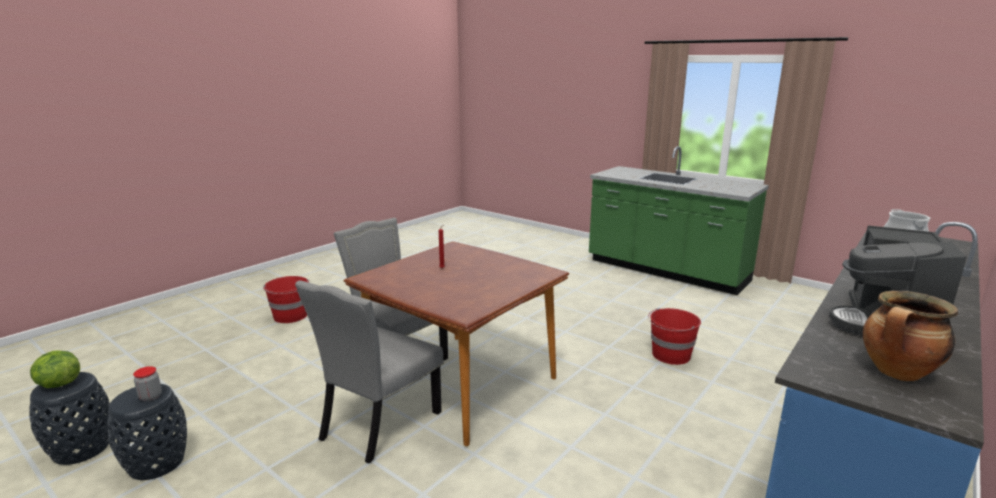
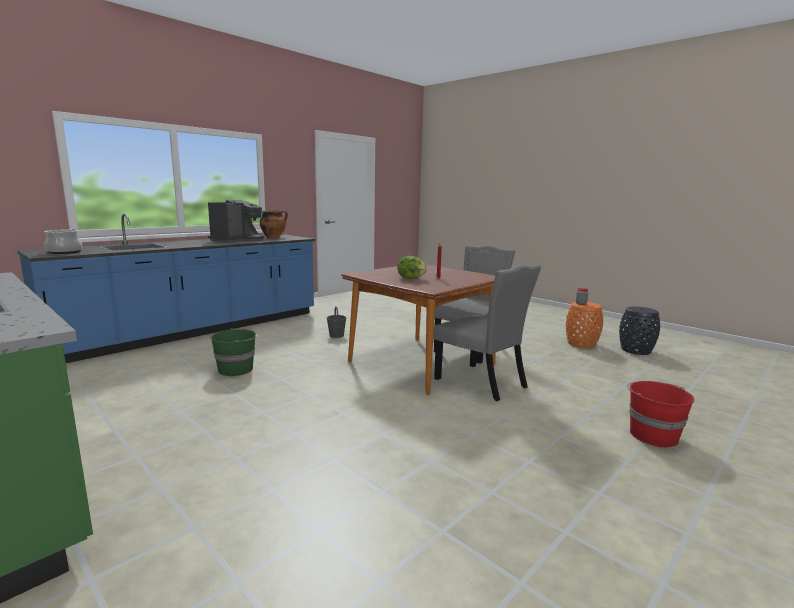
camera: 175 degrees left, 5 degrees down
(58, 384) = (644, 309): lettuce -> lettuce (411, 278)
(156, 463) = (581, 344): black stool -> orange stool
(615, 447) = (336, 335): none -> grey bucket
(670, 355) = (236, 369): red bucket -> green bucket

